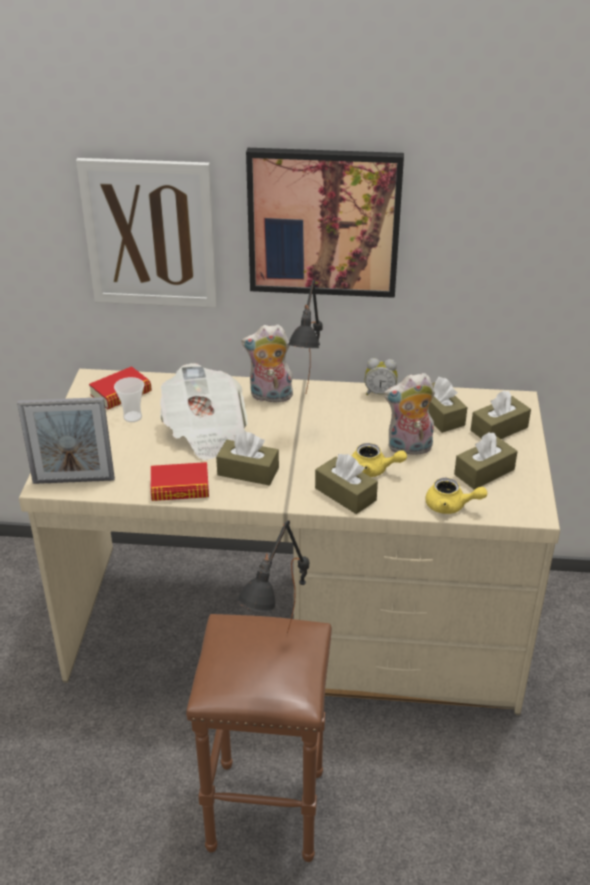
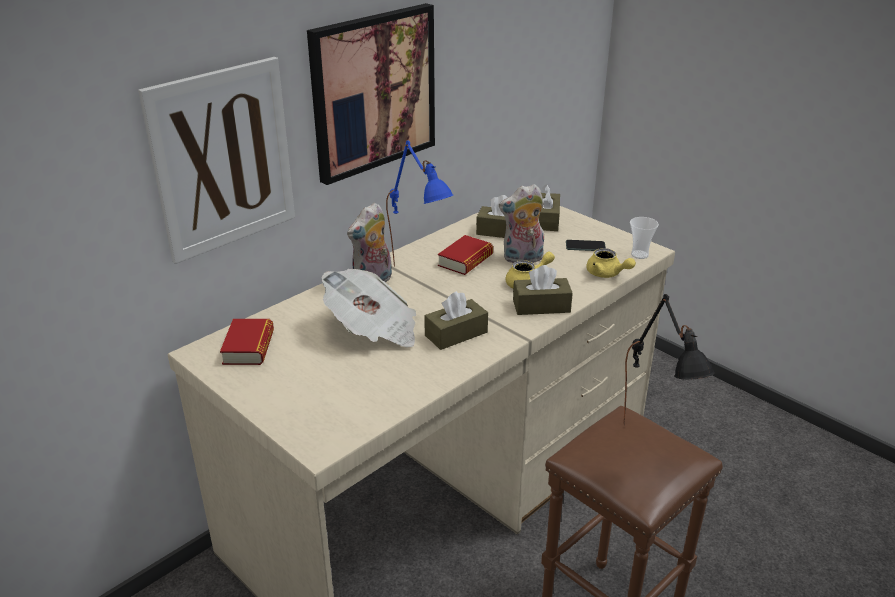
camera: 50 degrees left, 5 degrees down
(73, 480) = (339, 429): picture frame -> none
(132, 417) = (294, 356): cup -> cup (639, 255)
(180, 488) = (432, 375): book -> book (465, 260)
(310, 412) = (420, 275): black table lamp -> blue table lamp
(380, 393) = (441, 239): alarm clock -> none
(409, 449) = (522, 259): plush toy -> plush toy turned 45 degrees clockwise
(451, 506) = (607, 274): yellow teapot -> yellow teapot turned 75 degrees clockwise
(484, 472) = (585, 246): brown tissue box -> phone

